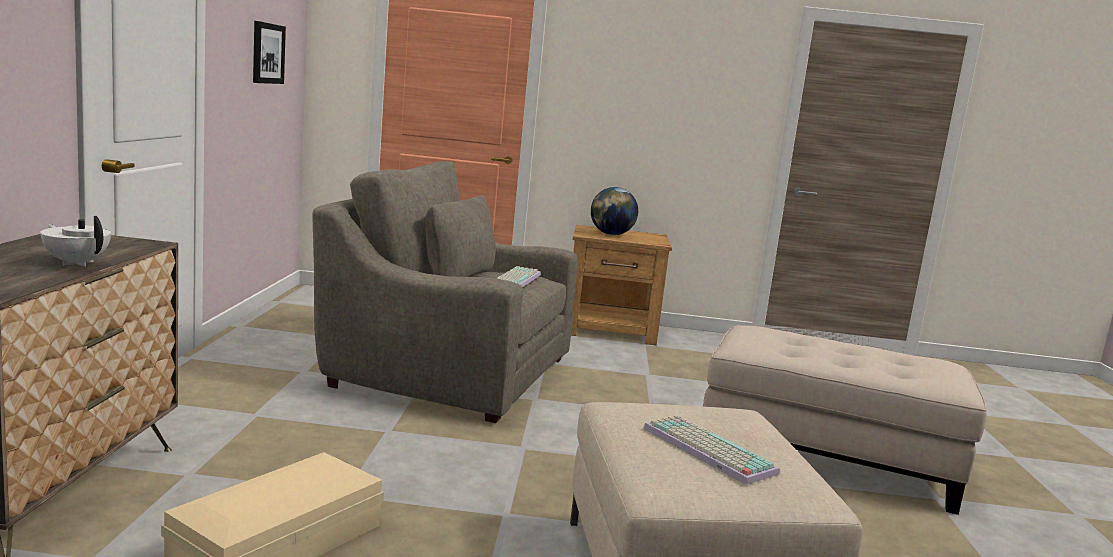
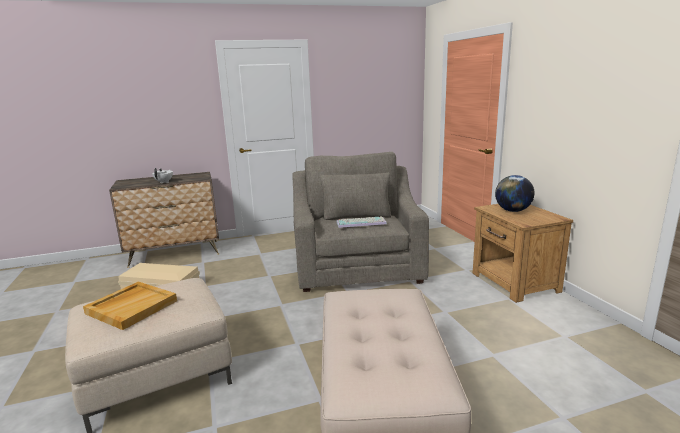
camera: 70 degrees right, 5 degrees up
(267, 53) = (373, 95): picture -> none
(705, 450) = (132, 307): keyboard -> beige tray

